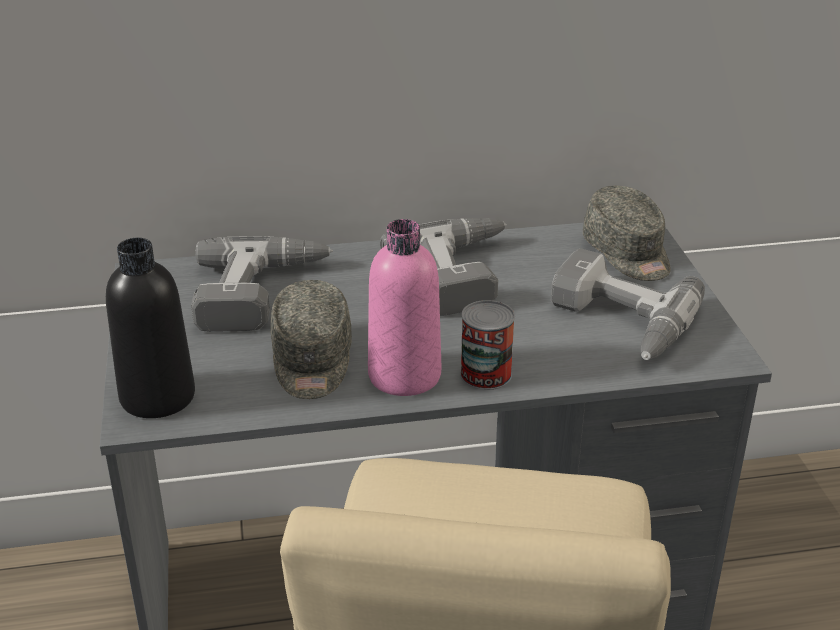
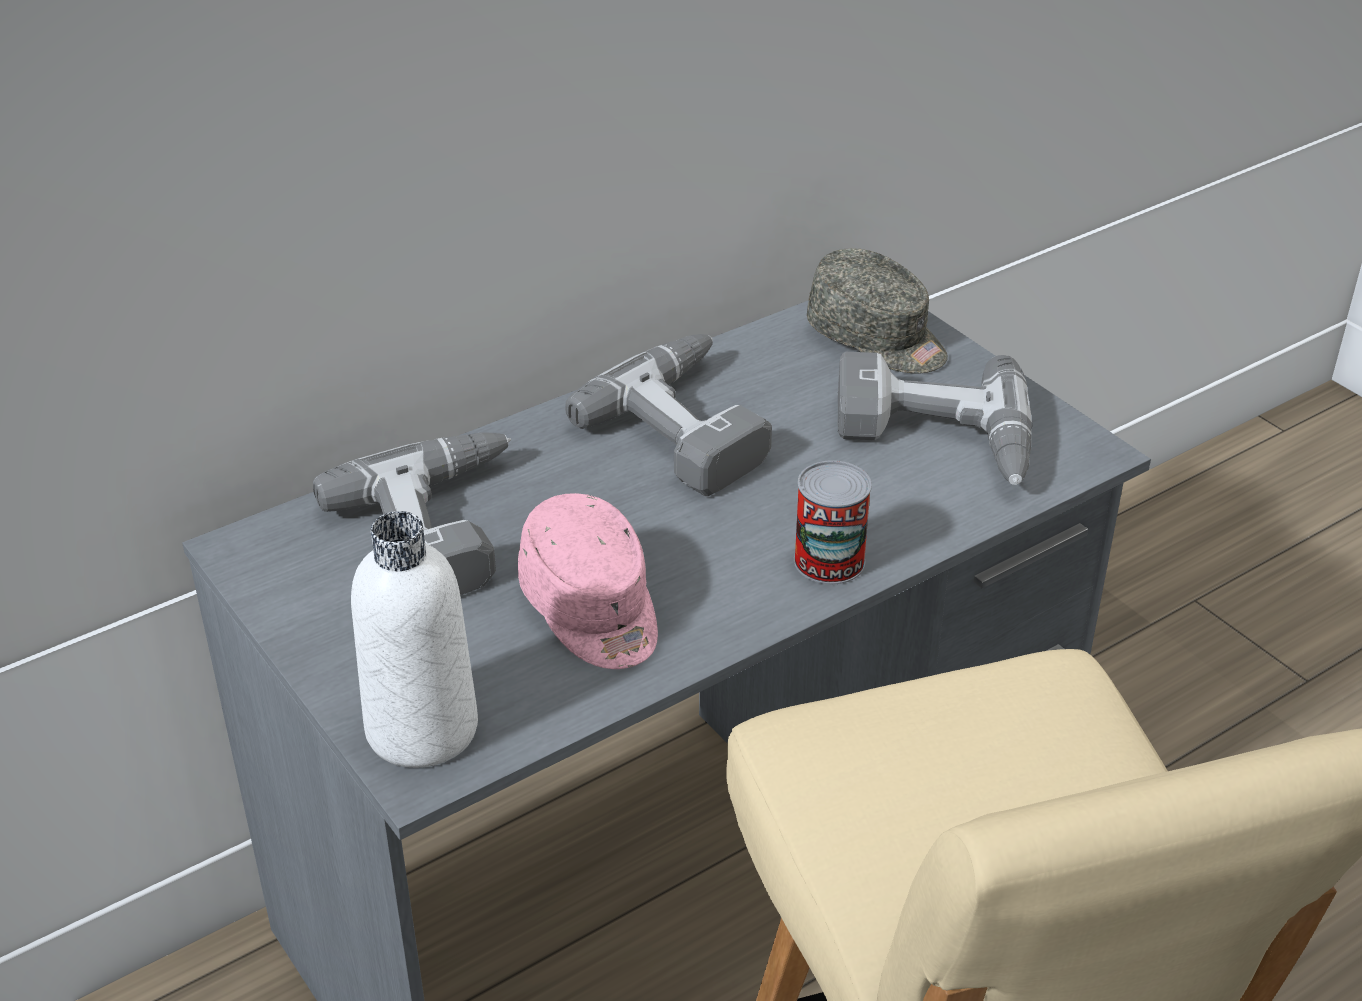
camera: 25 degrees left, 5 degrees up
(157, 397) = (422, 729): black bottle -> white bottle
(311, 361) = (592, 610): grey cap -> pink cap
(404, 375) = (729, 594): pink bottle -> none

